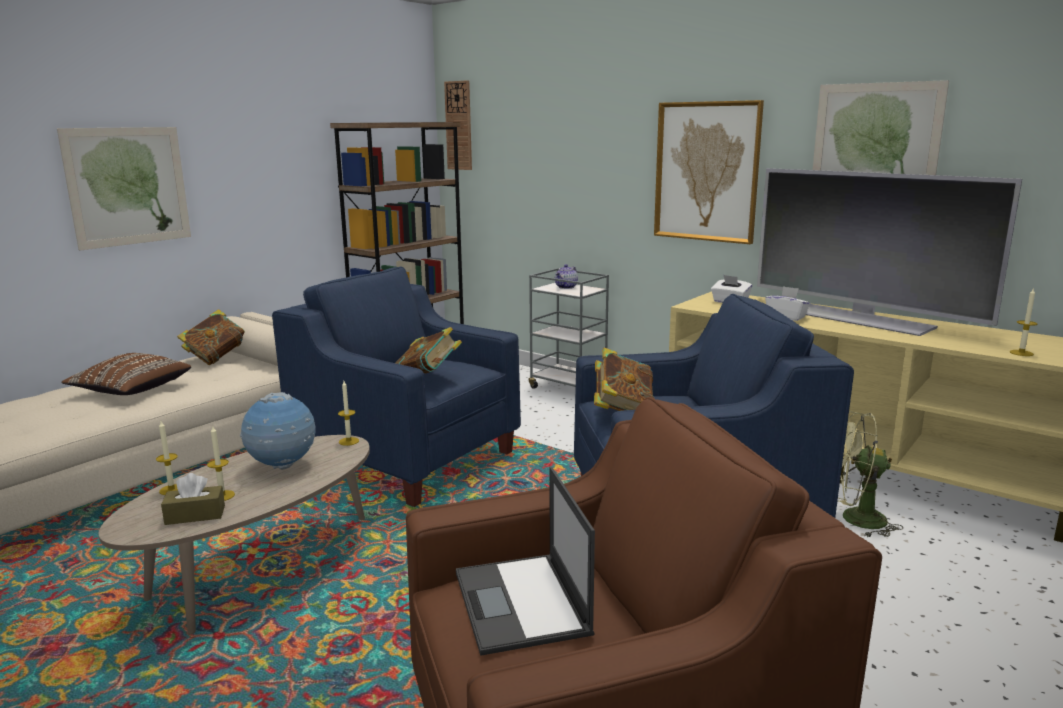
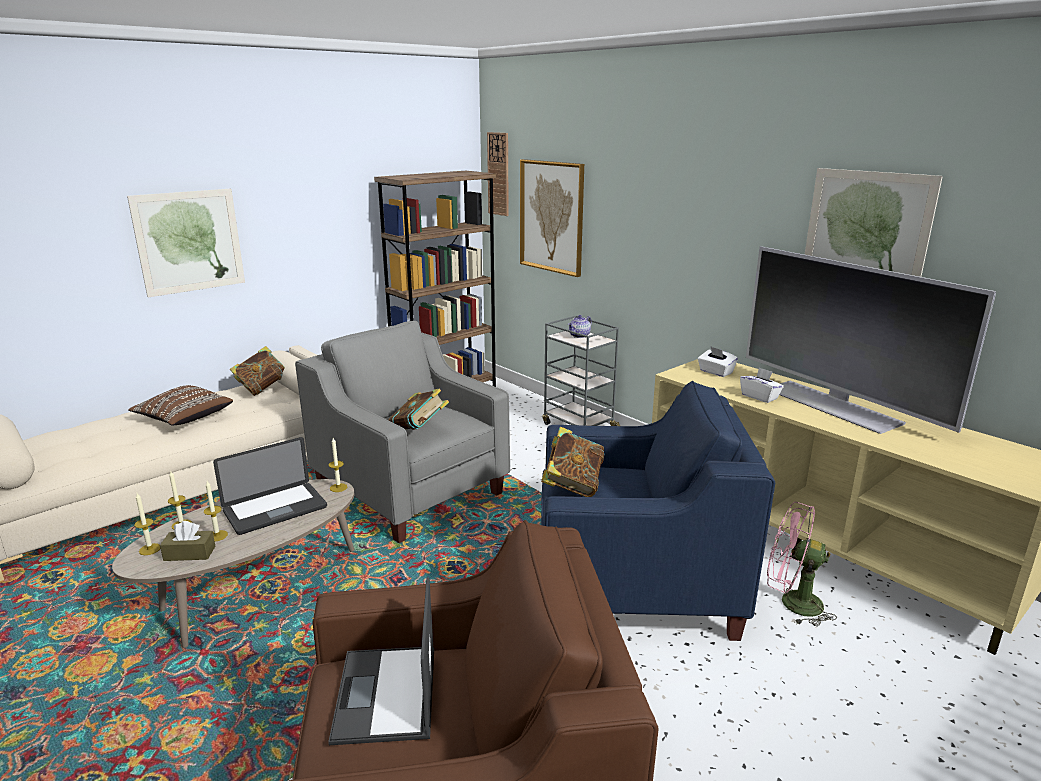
camera: 10 degrees right, 5 degrees up
(282, 466) = (275, 509): globe -> laptop
(407, 458) = (410, 491): blue armchair -> grey armchair
(706, 172) = (709, 241): picture -> picture (551, 217)
(854, 519) = (791, 603): green fan -> pink fan
(1021, 353) = (973, 467): candle -> candle (150, 549)

